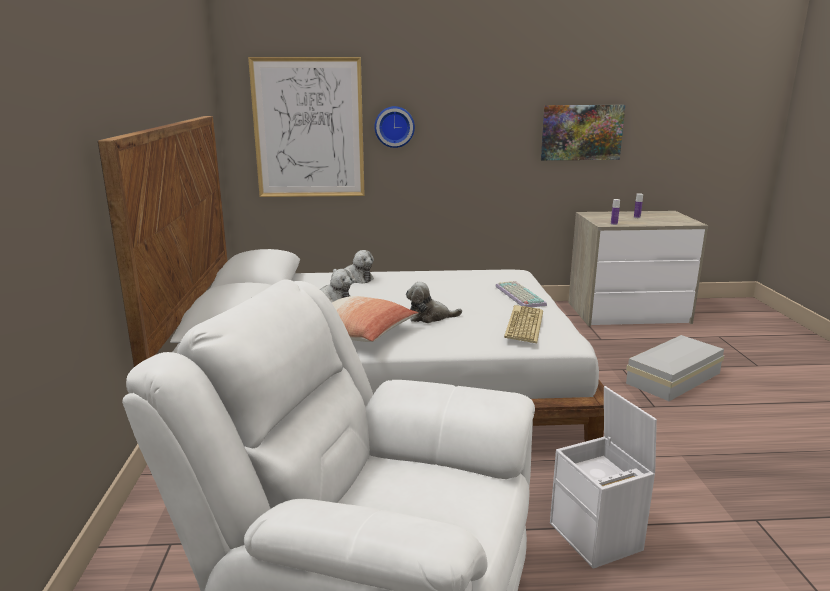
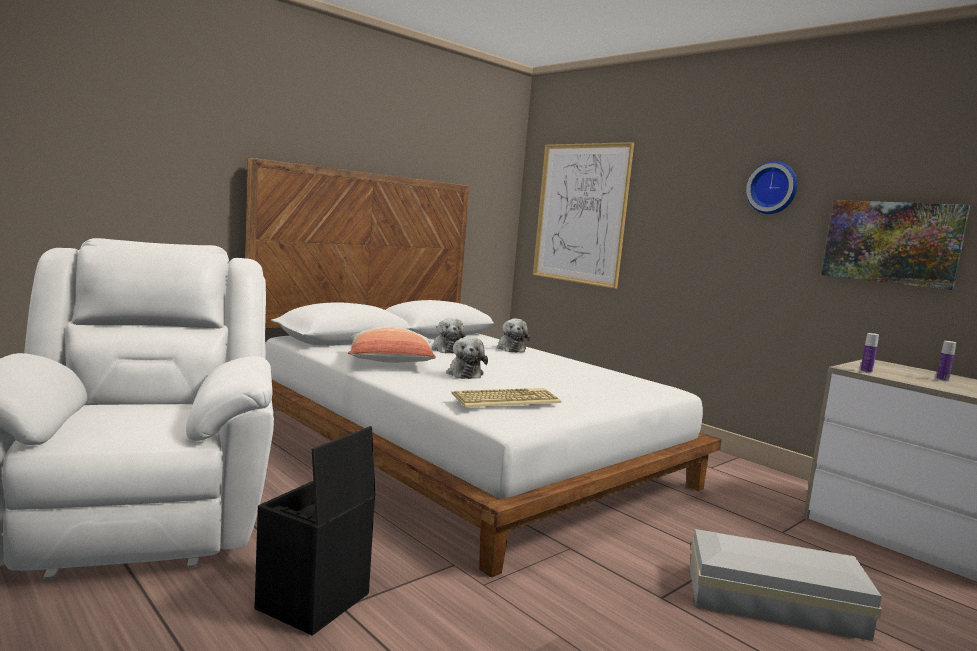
camera: 50 degrees right, 10 degrees down
(394, 126) = (655, 217): wall clock -> wall clock (773, 188)
(430, 317) = (464, 373): plush toy -> plush toy turned 150 degrees counterclockwise
(518, 295) = (595, 394): keyboard -> none
(597, 537) = (313, 602): white storage box -> black storage box

